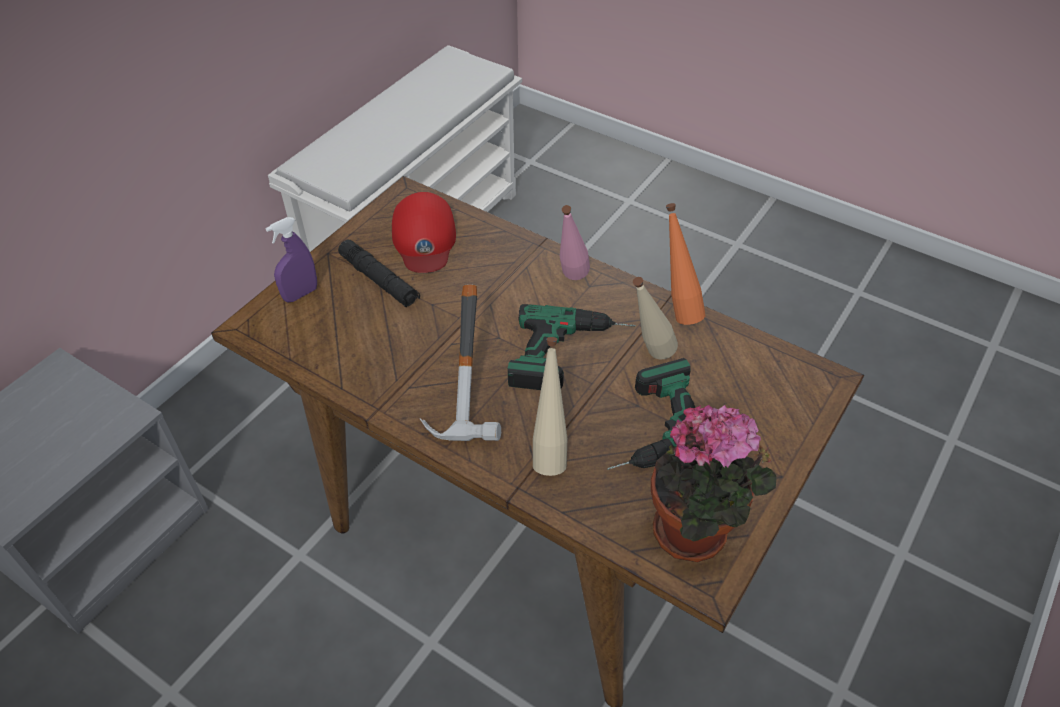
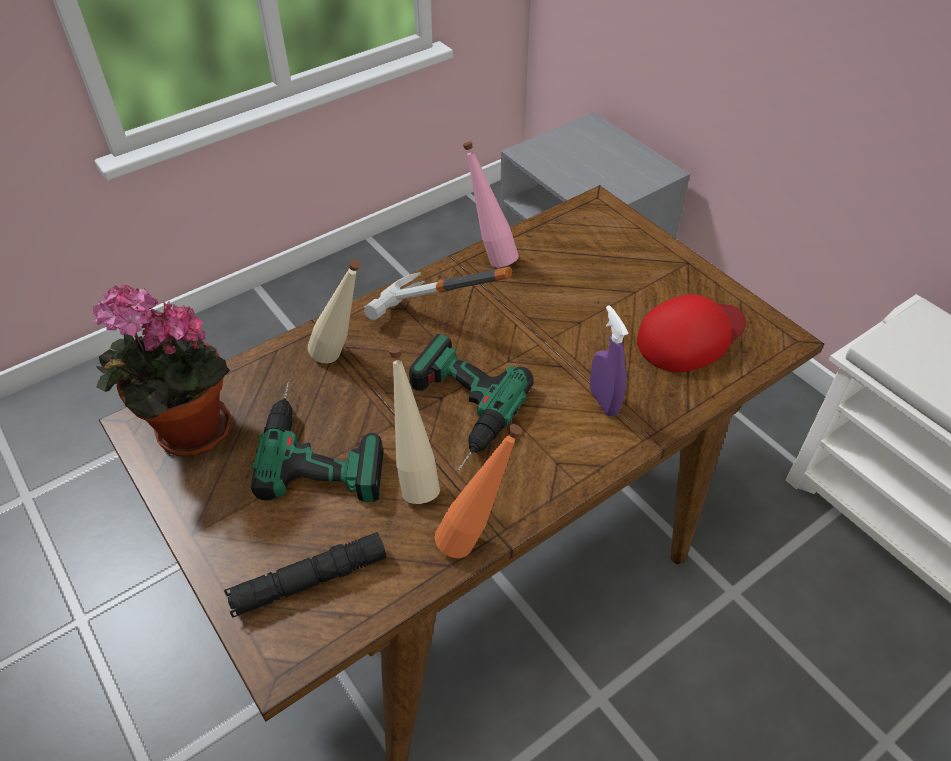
camera: 110 degrees right, 0 degrees up
(300, 294) = (629, 237): purple spray bottle -> purple spray bottle (603, 402)
(379, 280) = (631, 291): black flashlight -> black flashlight (309, 581)
(424, 239) = (691, 337): red cap -> red cap turned 135 degrees clockwise
(571, 282) = (570, 446): pink bottle -> pink bottle (490, 256)

